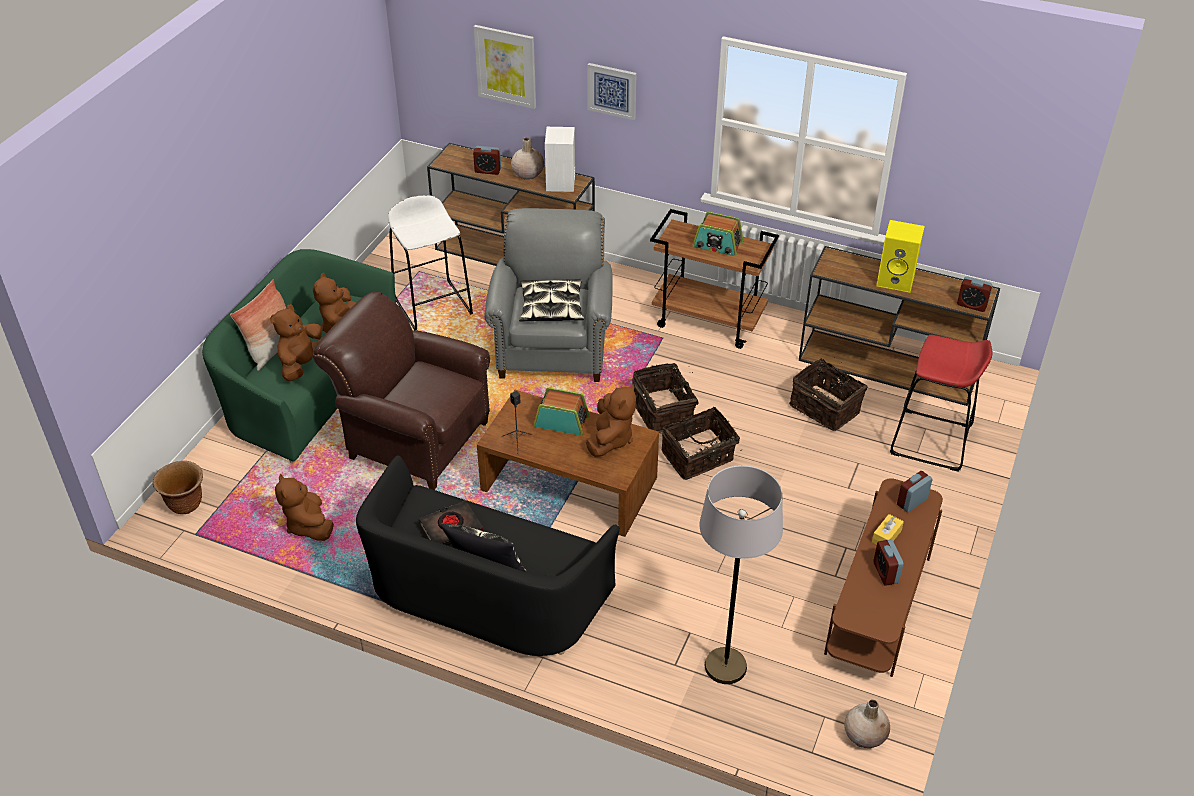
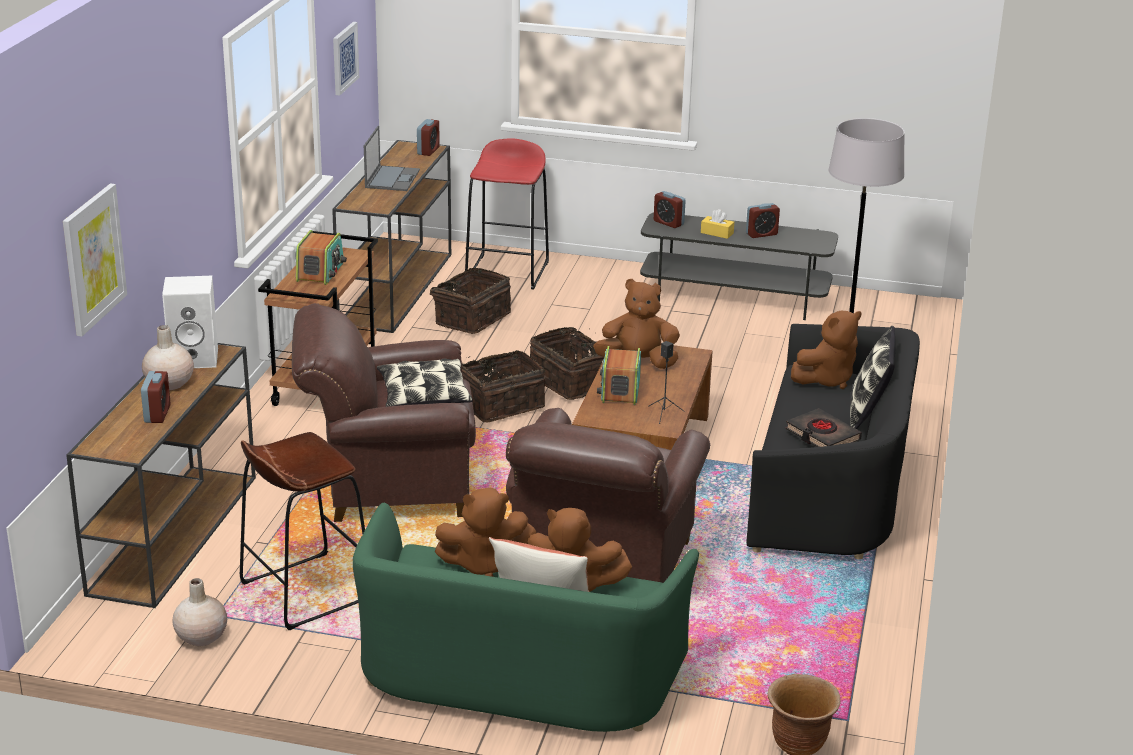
camera: 100 degrees left, 15 degrees down
(308, 525) = (787, 627): brown plush toy -> brown plush toy (826, 379)
(433, 305) = (306, 591): white stool -> brown stool
(553, 345) = (388, 484): grey armchair -> brown armchair
(612, 90) = (171, 194): picture -> picture (344, 58)
(865, 735) = (880, 304): beige vase -> beige vase (201, 637)
(878, 605) = (735, 297): brown tv stand -> grey tv stand
(896, 280) = (392, 178): yellow speaker -> laptop

